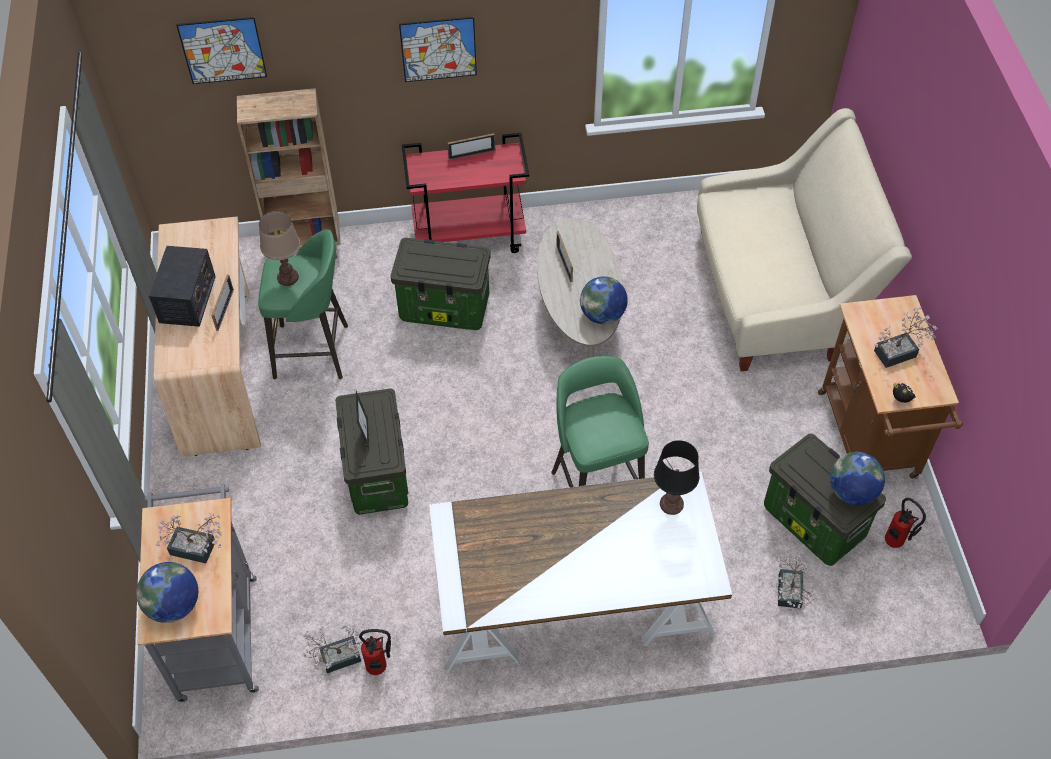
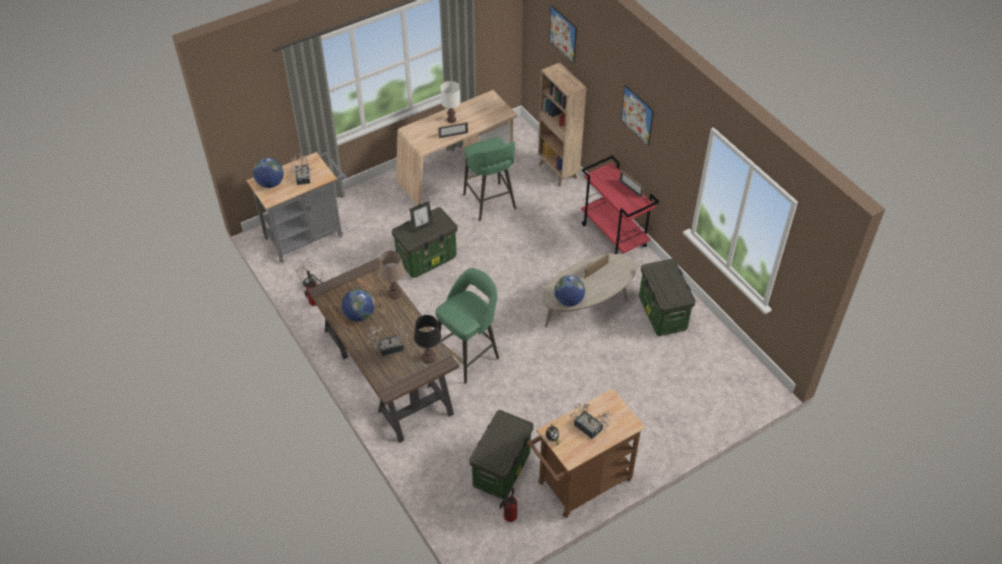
camera: 65 degrees right, 5 degrees down
(187, 299) = (451, 119): radio -> white table lamp
(287, 277) = (488, 148): brown table lamp -> brown table lamp (394, 293)
(446, 308) = (554, 245): storage box -> storage box (663, 314)
(573, 608) = (386, 372): white desk -> brown desk
(778, 291) = (673, 401): beige sofa -> none
(789, 596) = (443, 472): potted plant -> potted plant (387, 348)
(852, 492) = (499, 455): globe -> globe (359, 315)

